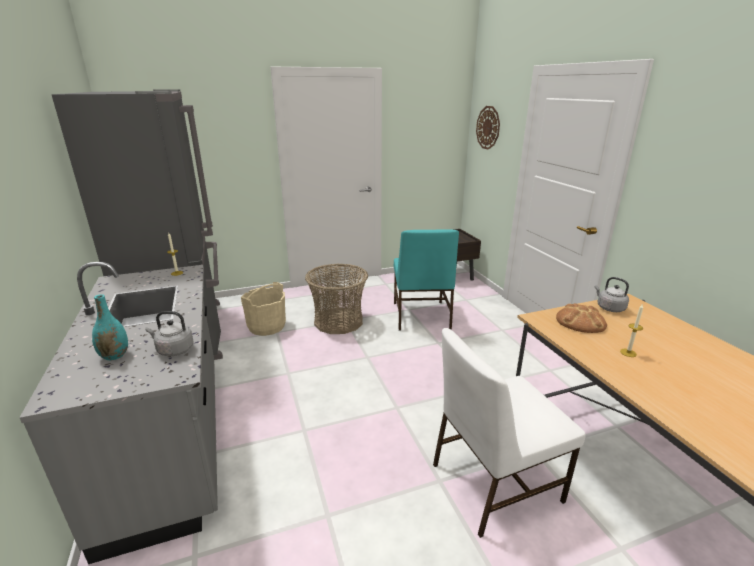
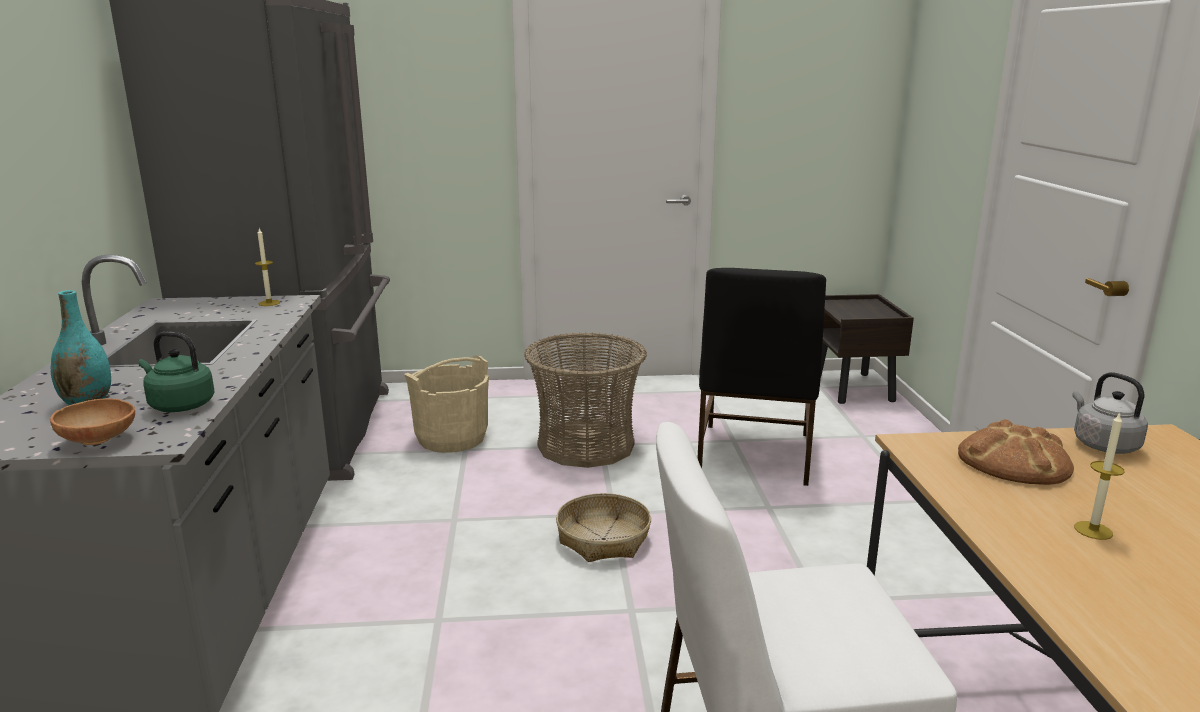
camera: 15 degrees right, 5 degrees down
(143, 381) = (100, 441): none -> brown bowl
(173, 350) = (179, 405): grey kettle -> green kettle
(368, 371) = (603, 539): none -> basket
(420, 316) = (753, 454): turquoise chair -> black chair
(488, 127) = (938, 83): wall clock -> none

